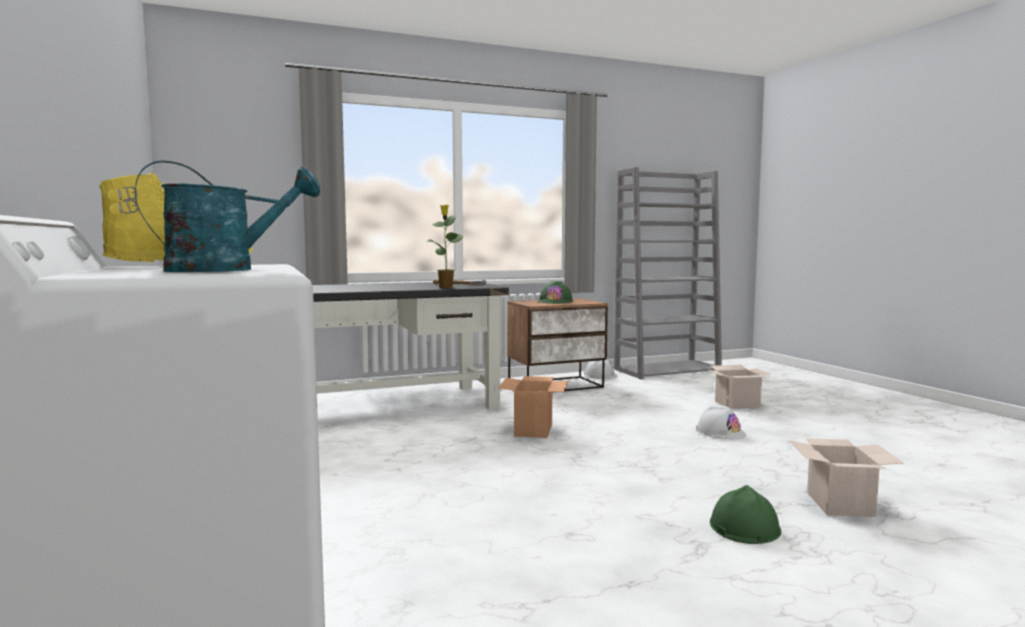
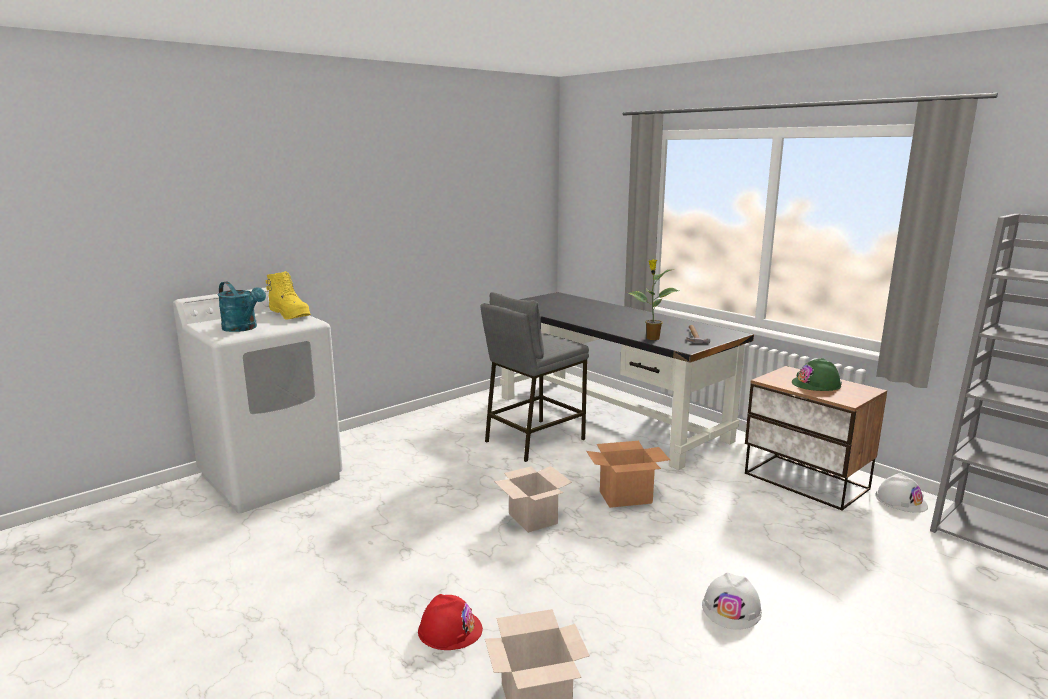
camera: 70 degrees right, 10 degrees up
(358, 442) = (533, 440): none -> grey stool
(736, 405) = (892, 620): cardboard box -> cardboard box (531, 518)
(744, 527) = (450, 629): green hard hat -> red hard hat

